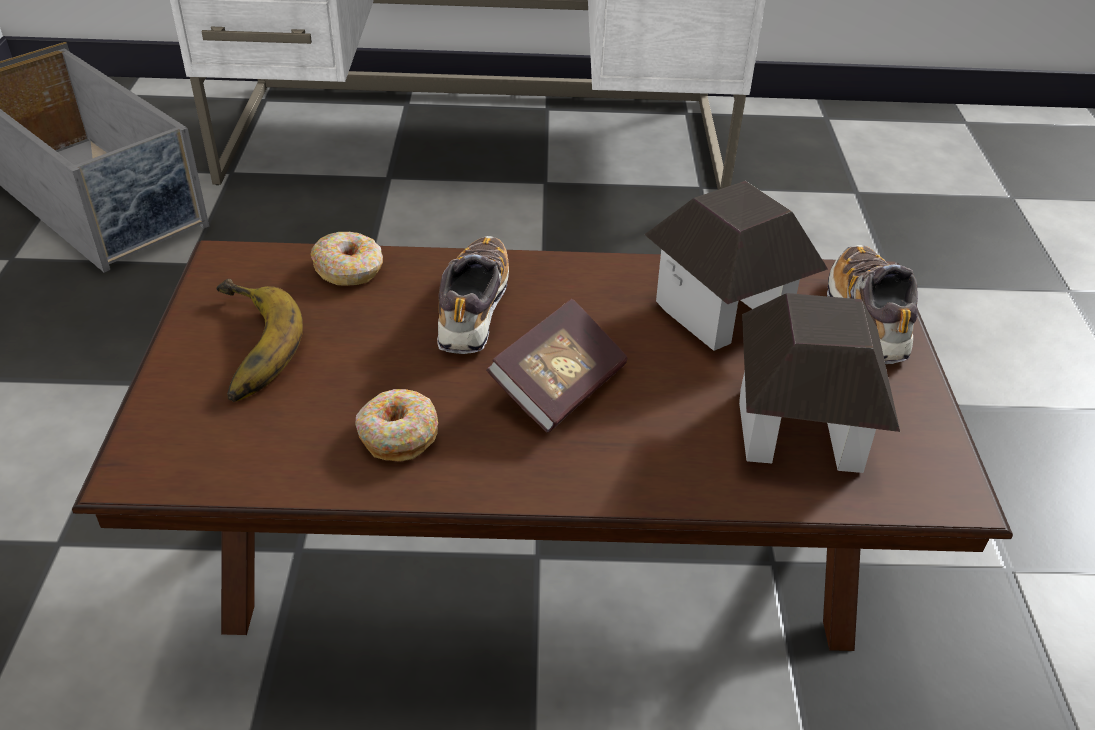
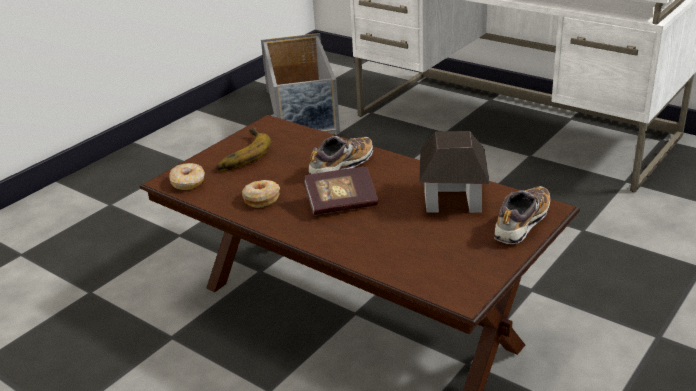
camera: 40 degrees right, 10 degrees down
(349, 269) = (310, 139): donut -> donut (188, 182)
(799, 430) = (425, 252): toy house -> none

